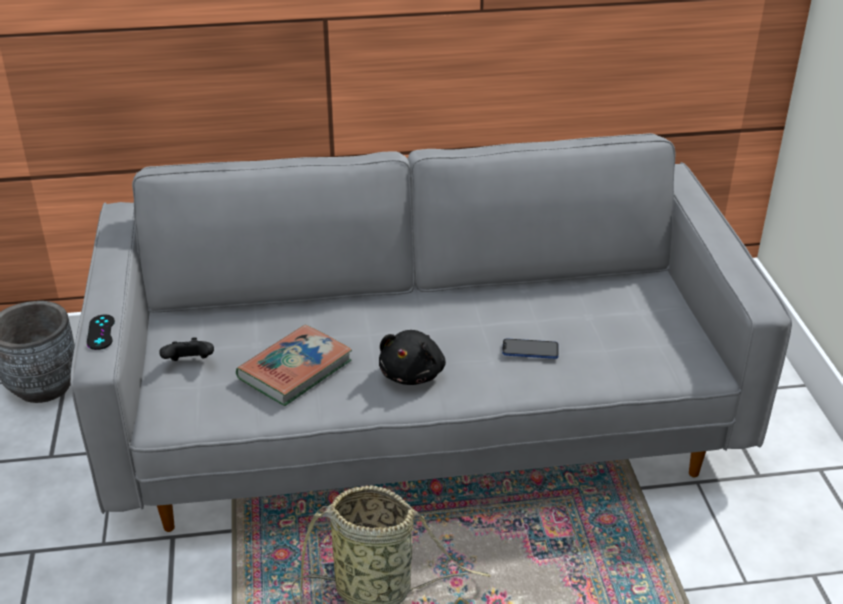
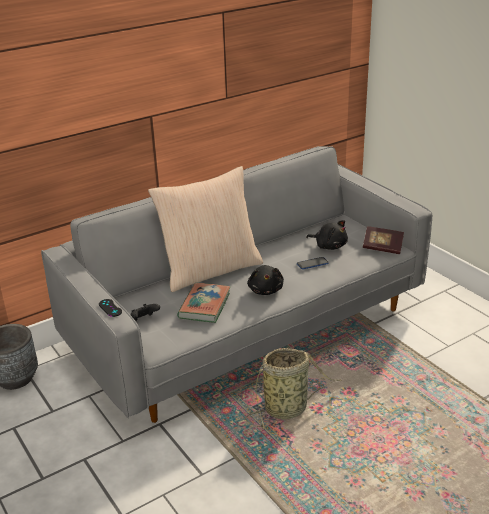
camera: 25 degrees left, 5 degrees down
(359, 308) = (210, 270): none -> beige pillow
(590, 324) = (329, 246): none -> black plush toy
(681, 358) = (382, 247): none -> book

